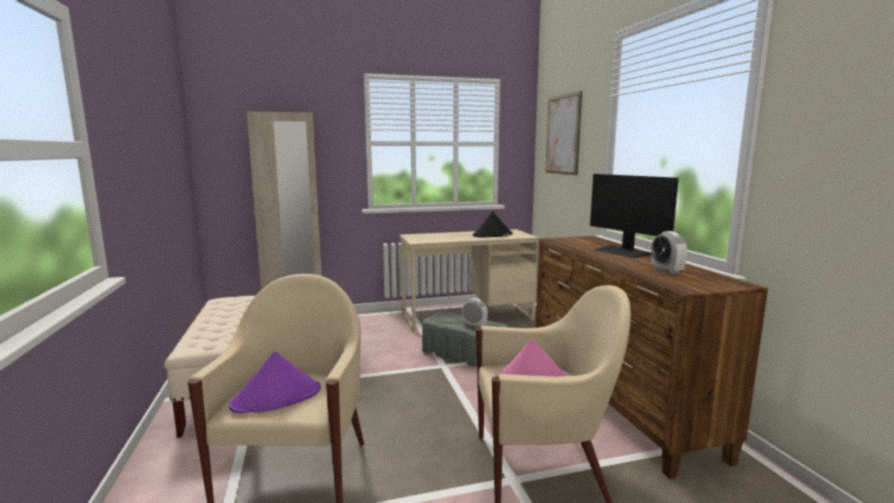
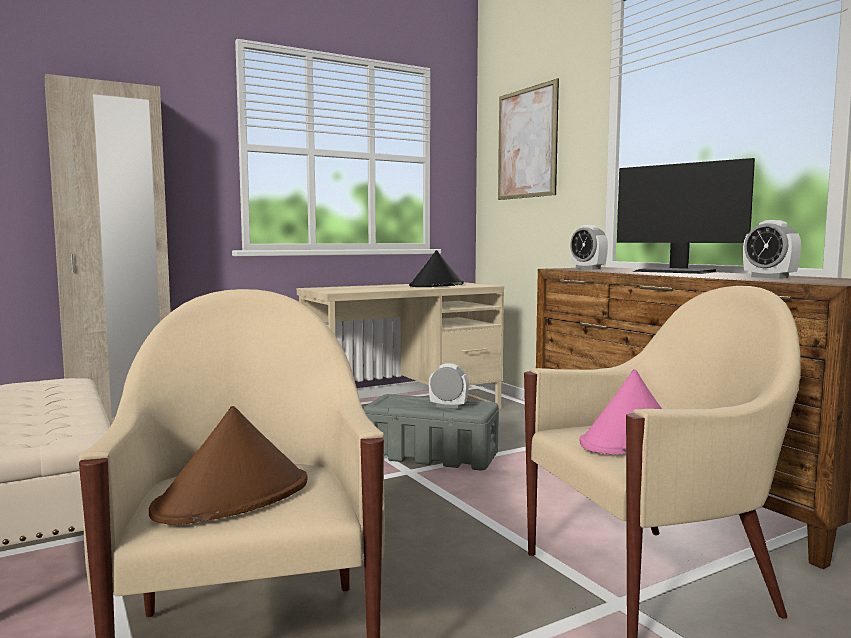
camera: 15 degrees left, 5 degrees down
(277, 397) = (234, 497): purple hat -> brown hat
(571, 241) = (588, 269): none -> alarm clock

